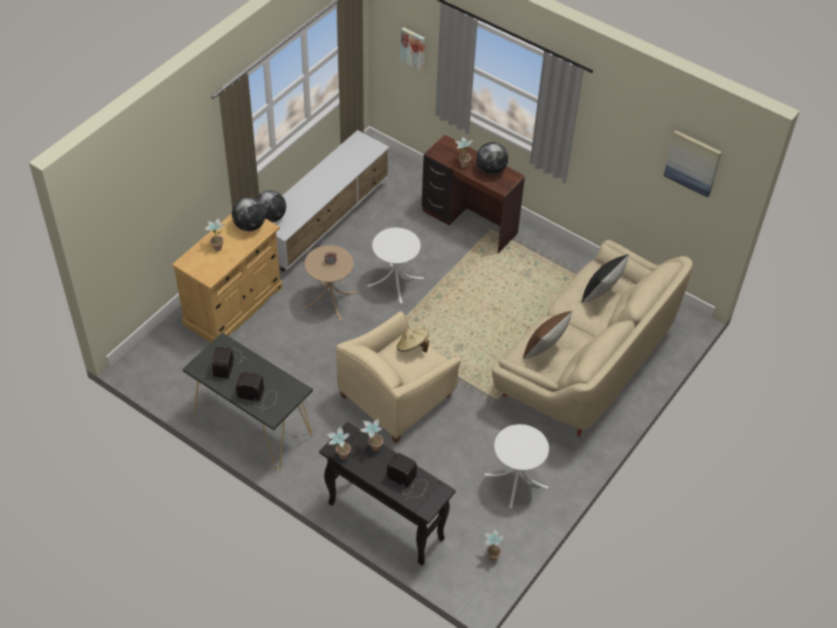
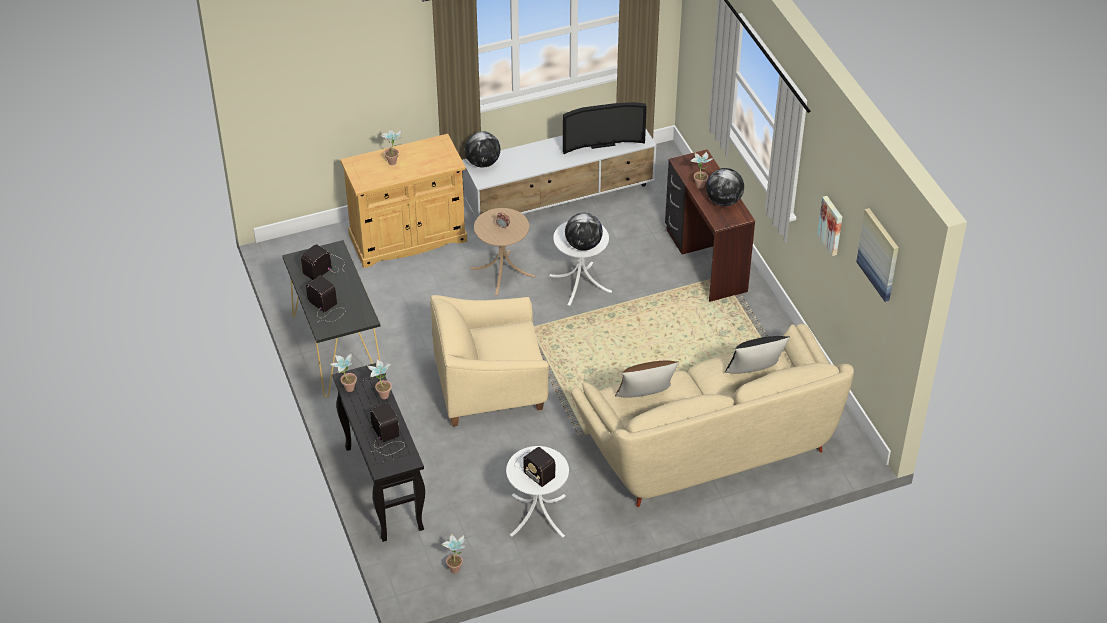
camera: 35 degrees right, 5 degrees down
(249, 226) = (438, 155): globe -> globe (583, 245)
(347, 162) = (601, 142): none -> television
(412, 347) = (516, 336): beige hat -> none
(413, 48) = (706, 42): picture -> picture (831, 225)
(518, 446) = (534, 468): none -> radio

